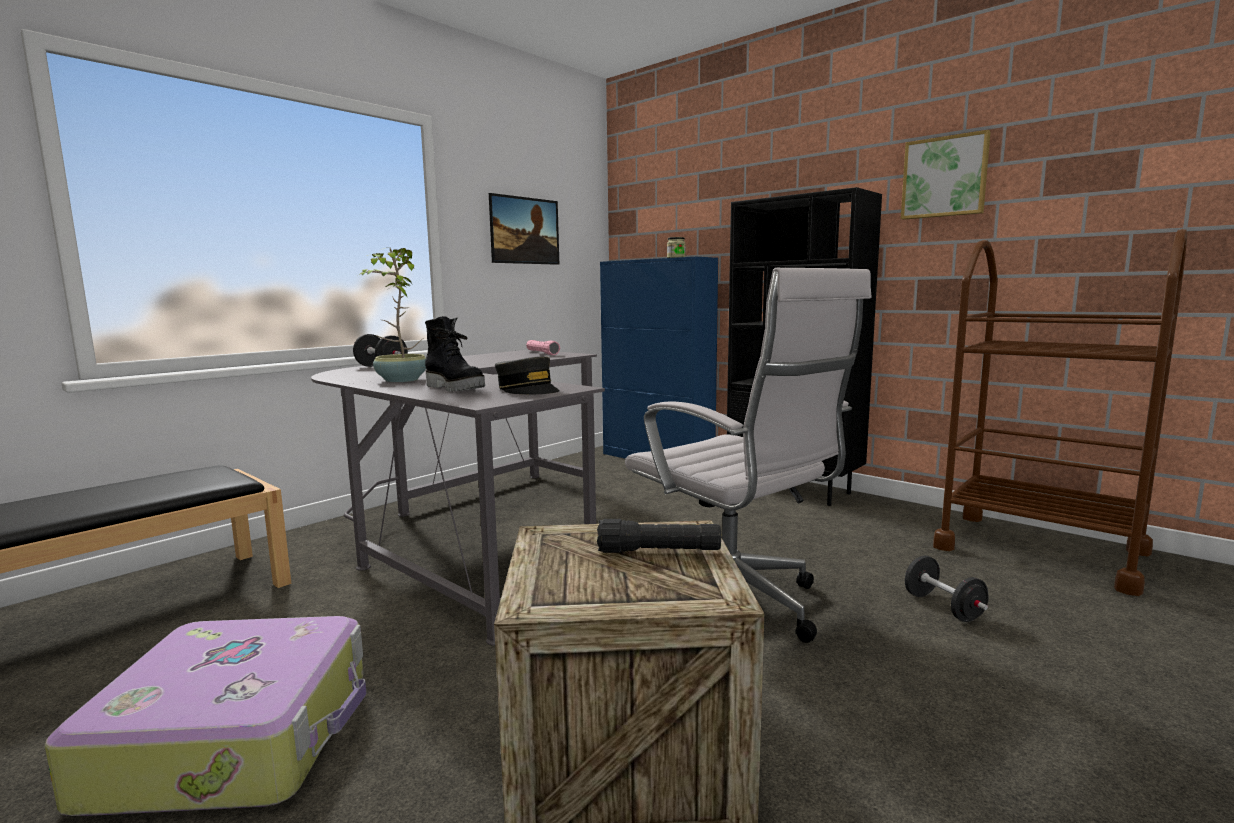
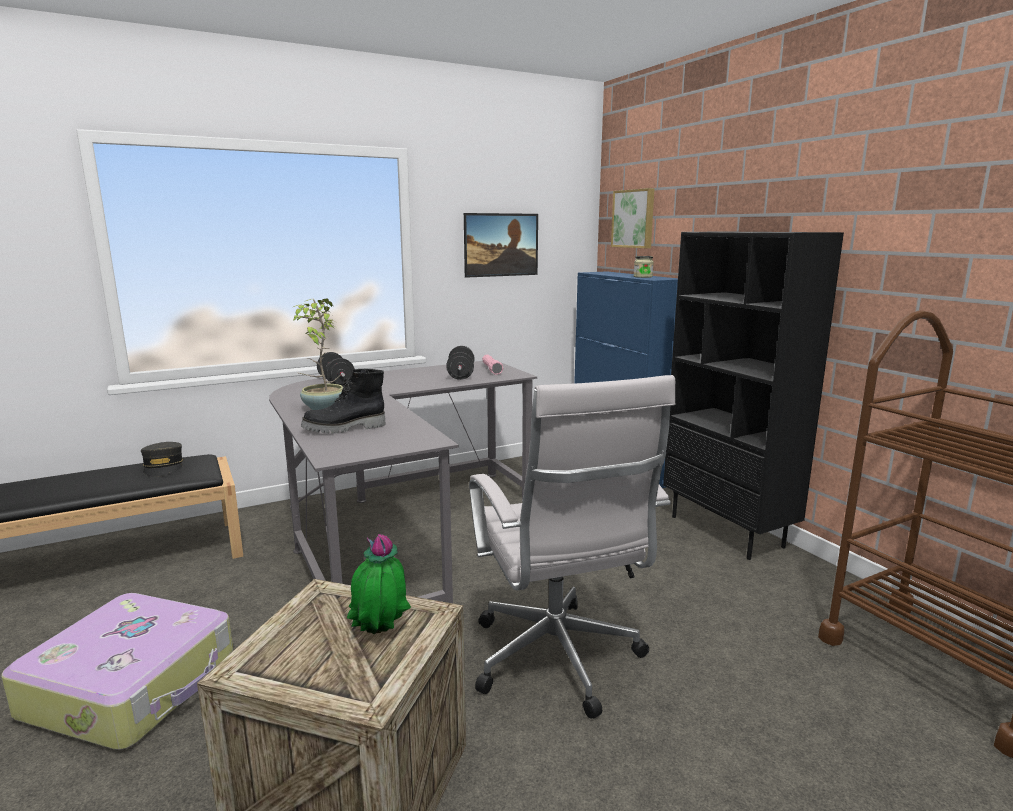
camera: 20 degrees right, 5 degrees up
(456, 388) = (344, 428): black boot -> black boot turned 90 degrees clockwise
(528, 390) = (392, 440): grey cap -> grey cap (163, 467)
(659, 552) = (380, 635): black flashlight -> potted plant
(943, 607) = (762, 714): black dumbbell -> black dumbbell (461, 375)
(945, 177) = (913, 220): picture -> picture (634, 219)

